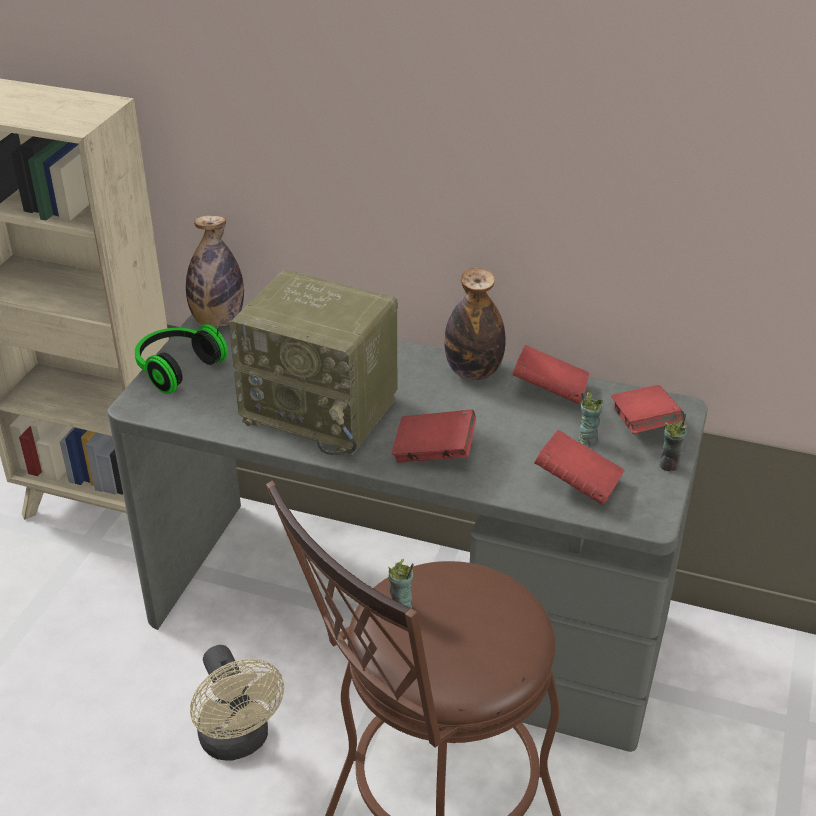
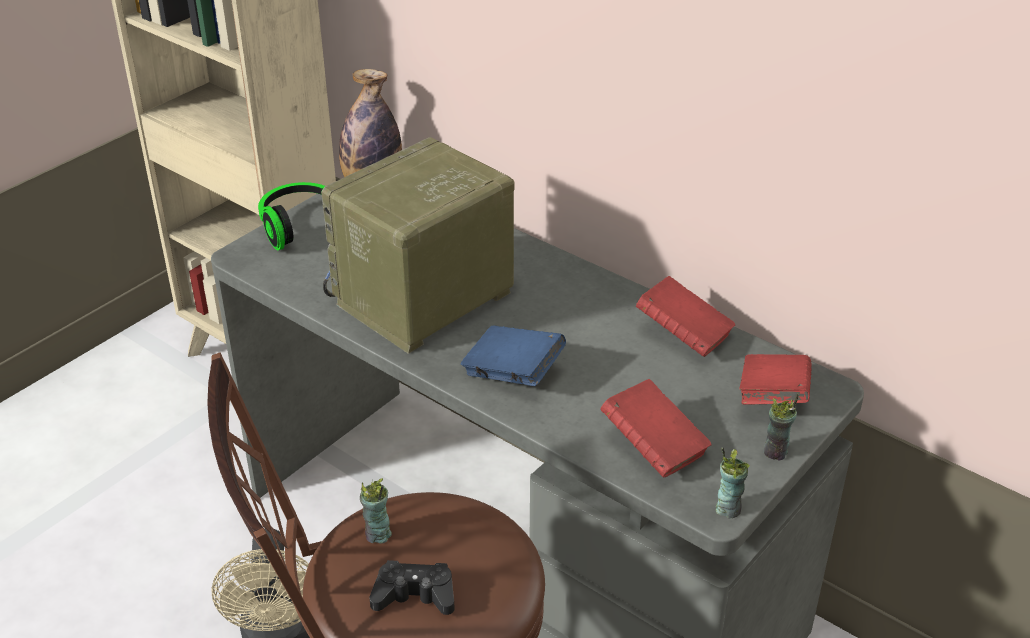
camera: 20 degrees right, 0 degrees up
(323, 410) = (423, 301): radio -> radio turned 90 degrees clockwise
(433, 452) = (513, 373): red book -> blue book
(460, 648) = (415, 595): none -> black game controller
(473, 372) = (609, 295): bottle -> none
(587, 439) = (695, 399): cup -> cup (728, 508)

